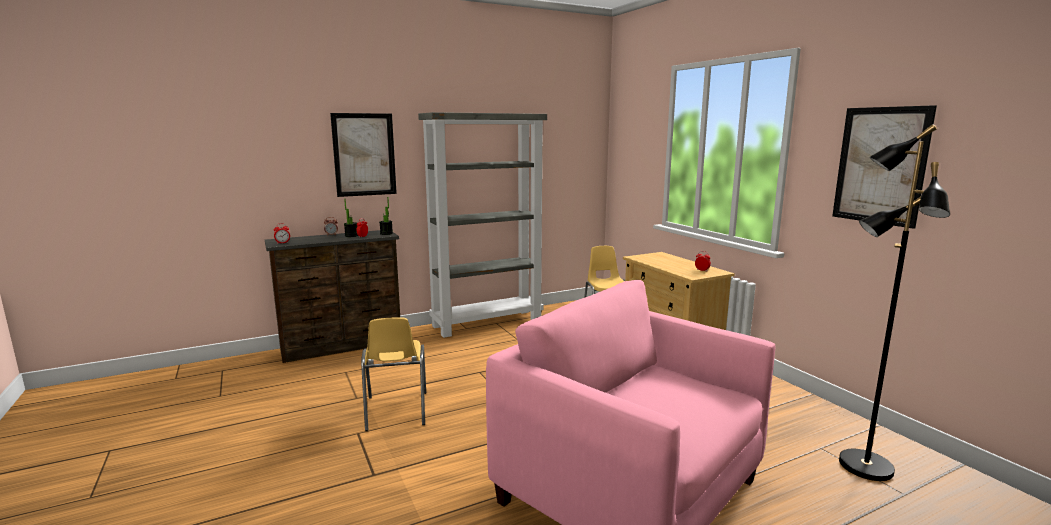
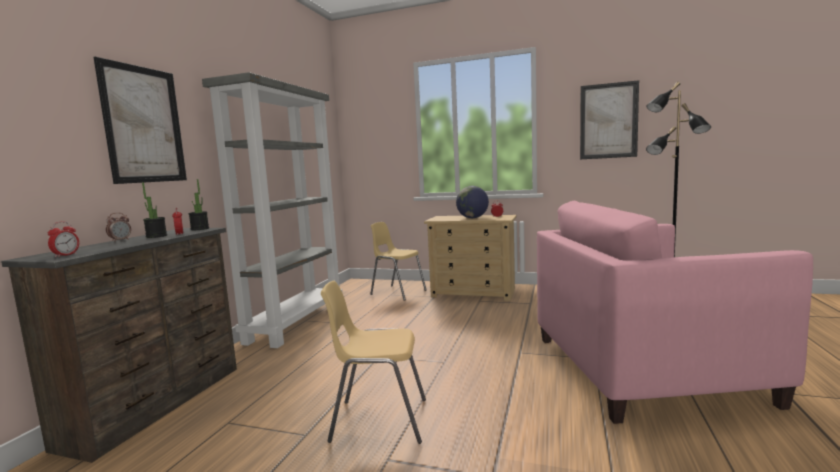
camera: 45 degrees left, 5 degrees down
(396, 411) = (378, 420): yellow chair -> yellow chair turned 150 degrees clockwise
(673, 265) = (472, 218): none -> globe

